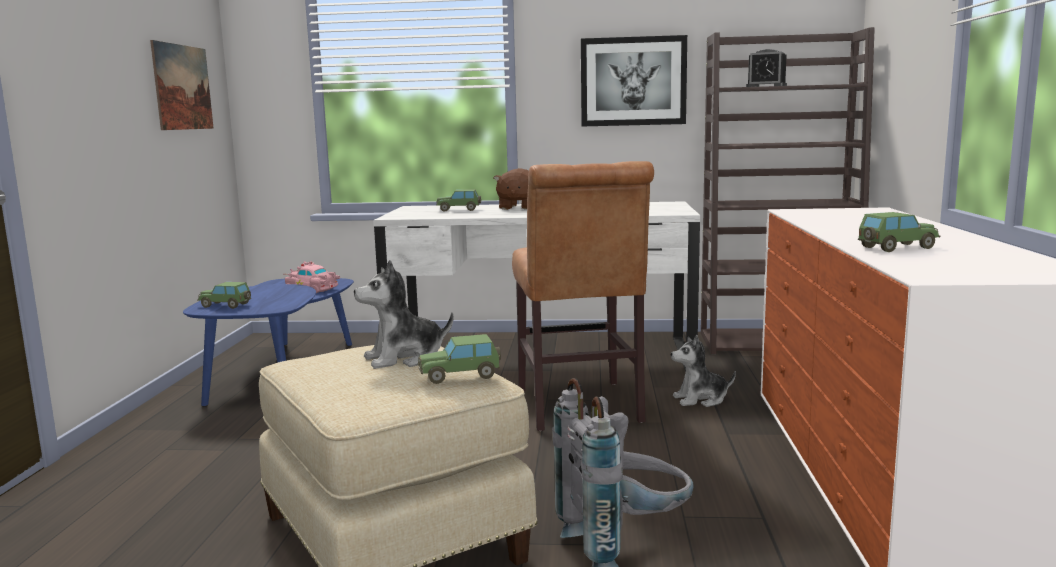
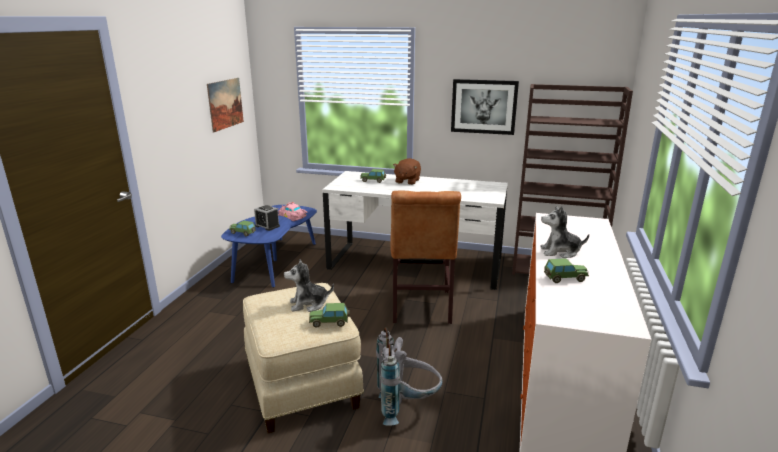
camera: 10 degrees right, 10 degrees up
(700, 399) = (489, 310): plush toy -> plush toy (560, 252)
(766, 86) = (562, 119): alarm clock -> alarm clock (267, 226)

